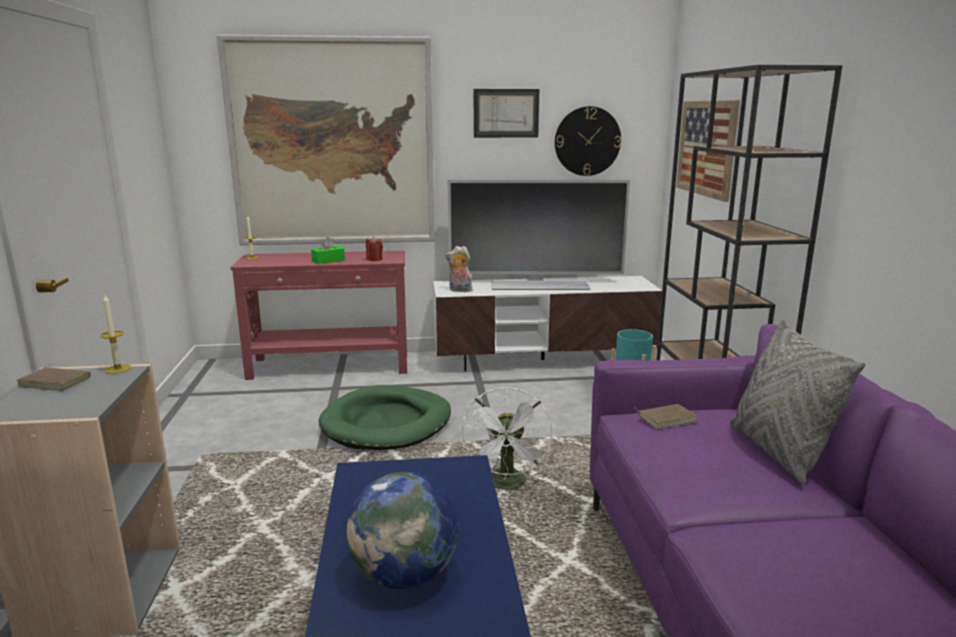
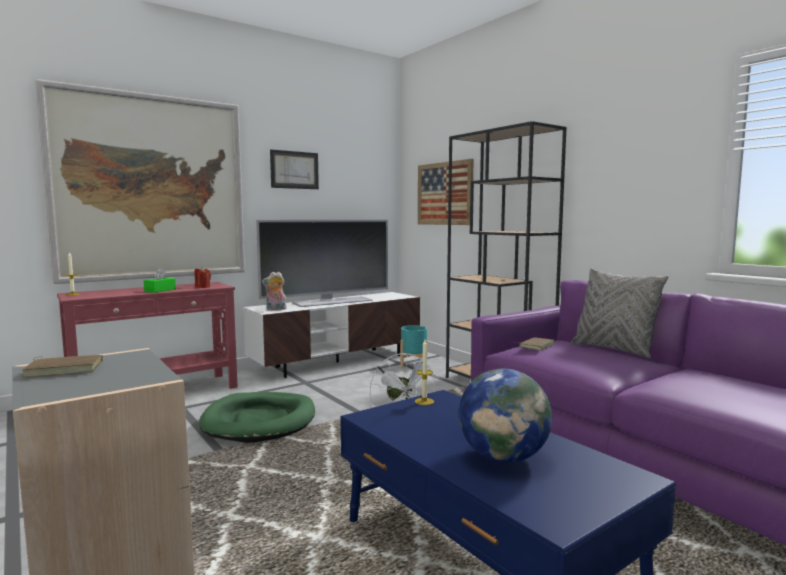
camera: 30 degrees left, 10 degrees down
(118, 369) = (120, 354): candle -> candle (424, 401)
(587, 141) = (351, 193): wall clock -> none

